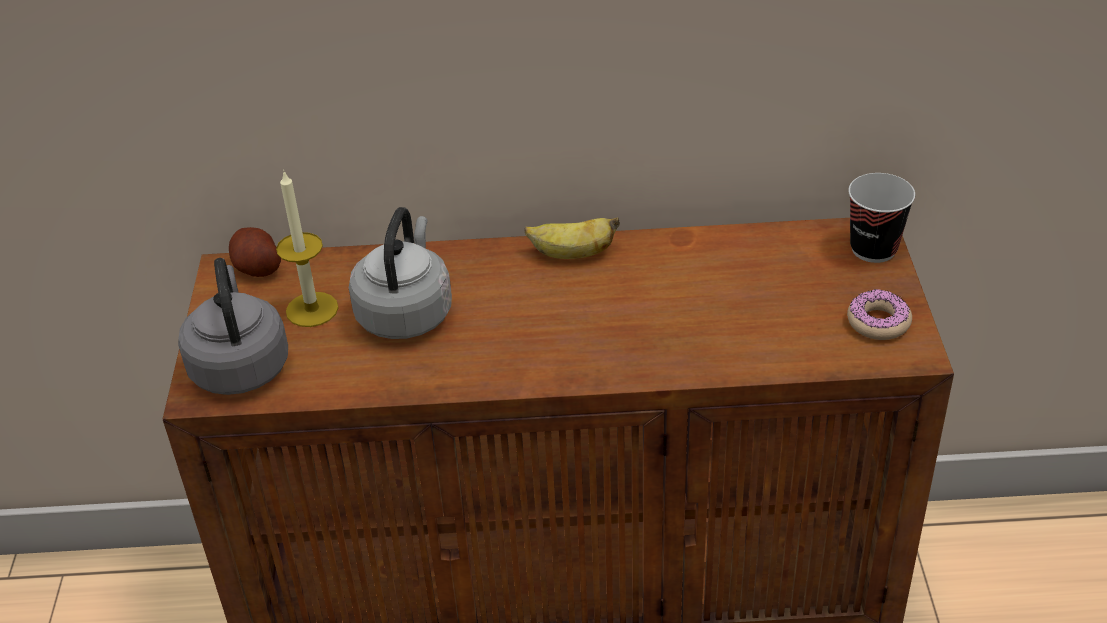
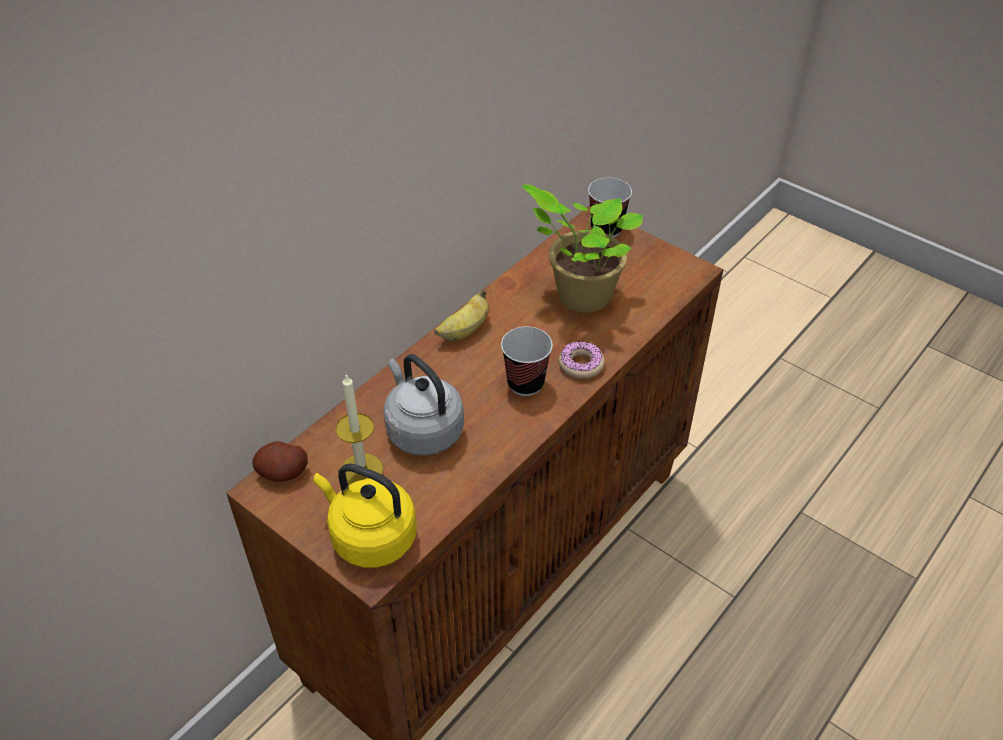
camera: 50 degrees left, 5 degrees up
(240, 365) = (370, 537): grey kettle -> yellow kettle
(554, 338) = (525, 383): none -> cup
(737, 294) = (579, 295): none -> potted plant
(878, 322) = (660, 265): donut -> donut (581, 365)

